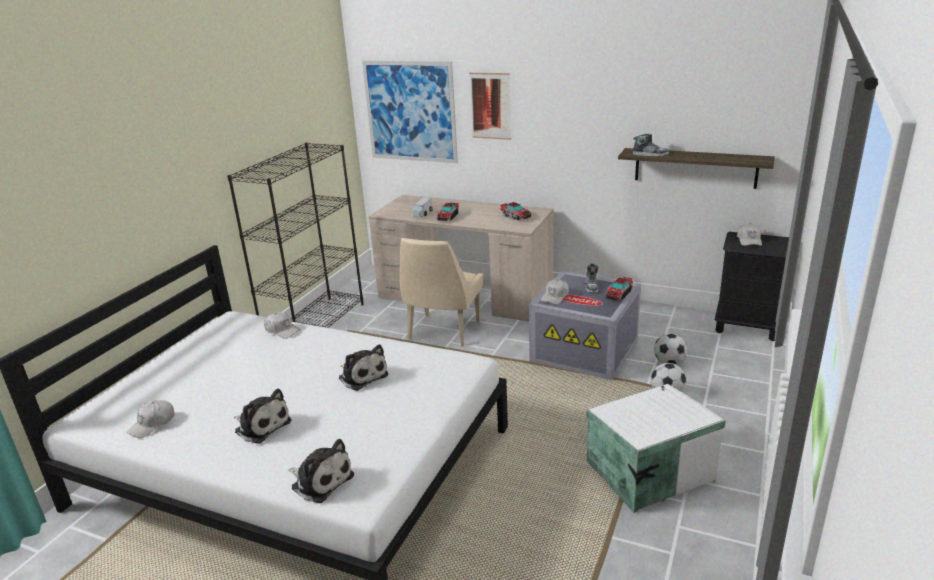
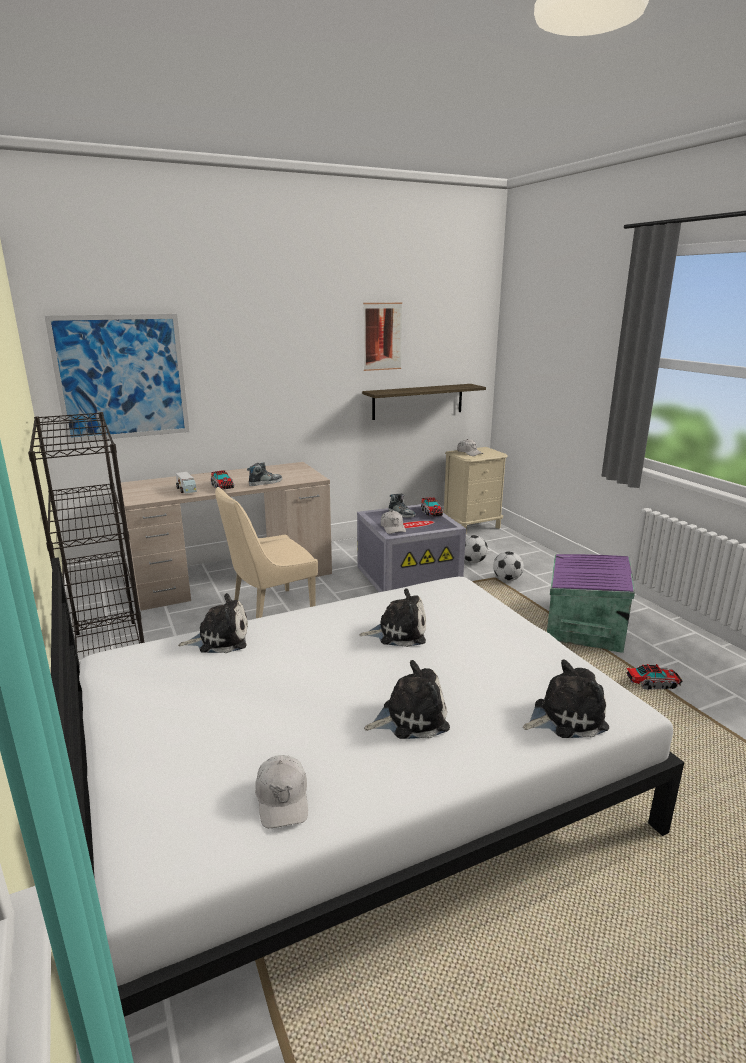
camera: 50 degrees left, 5 degrees down
(282, 330) = (220, 639): white cap -> plush toy
(443, 332) = (270, 610): beige chair -> beige chair turned 90 degrees clockwise
(490, 106) = (226, 362): picture -> picture (382, 336)
(515, 217) = (286, 473): toy truck -> toy truck (653, 684)
(647, 470) = (582, 626): white storage box -> purple storage box
(650, 154) = (394, 391): shoe -> shoe (265, 482)
(747, 327) = (473, 526): black nightstand -> beige nightstand

